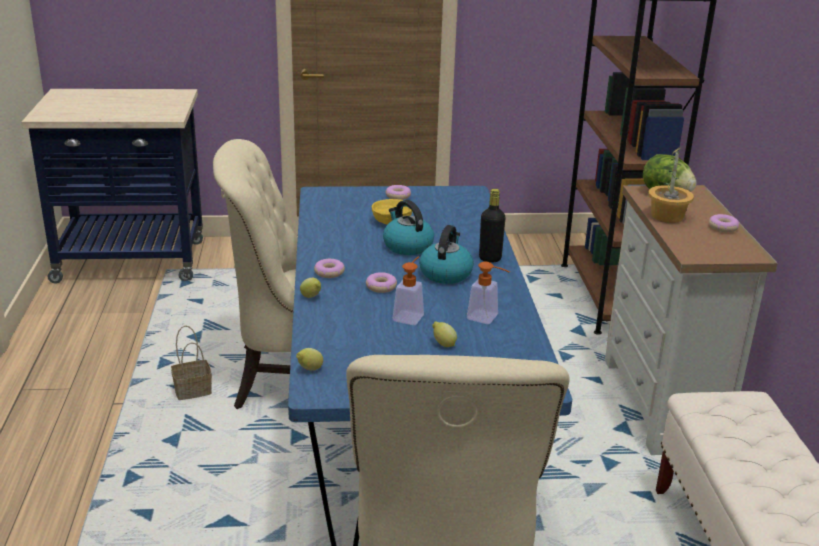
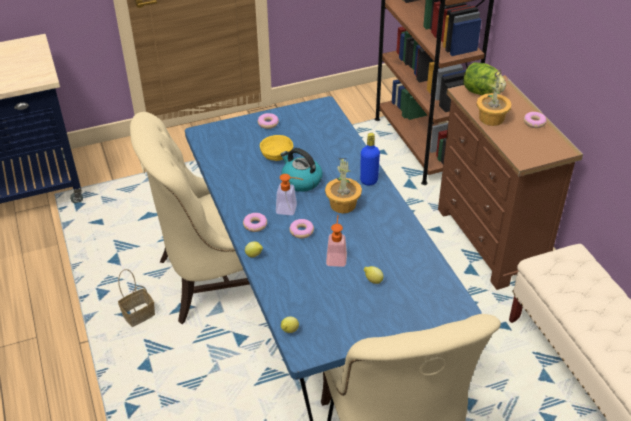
camera: 15 degrees left, 15 degrees up
(445, 273) = (343, 205): kettle -> potted plant
(487, 318) = (393, 246): soap dispenser -> soap dispenser (290, 210)
(490, 258) = (369, 181): black bottle -> blue bottle
(660, 405) = (489, 242): white dresser -> brown dresser

